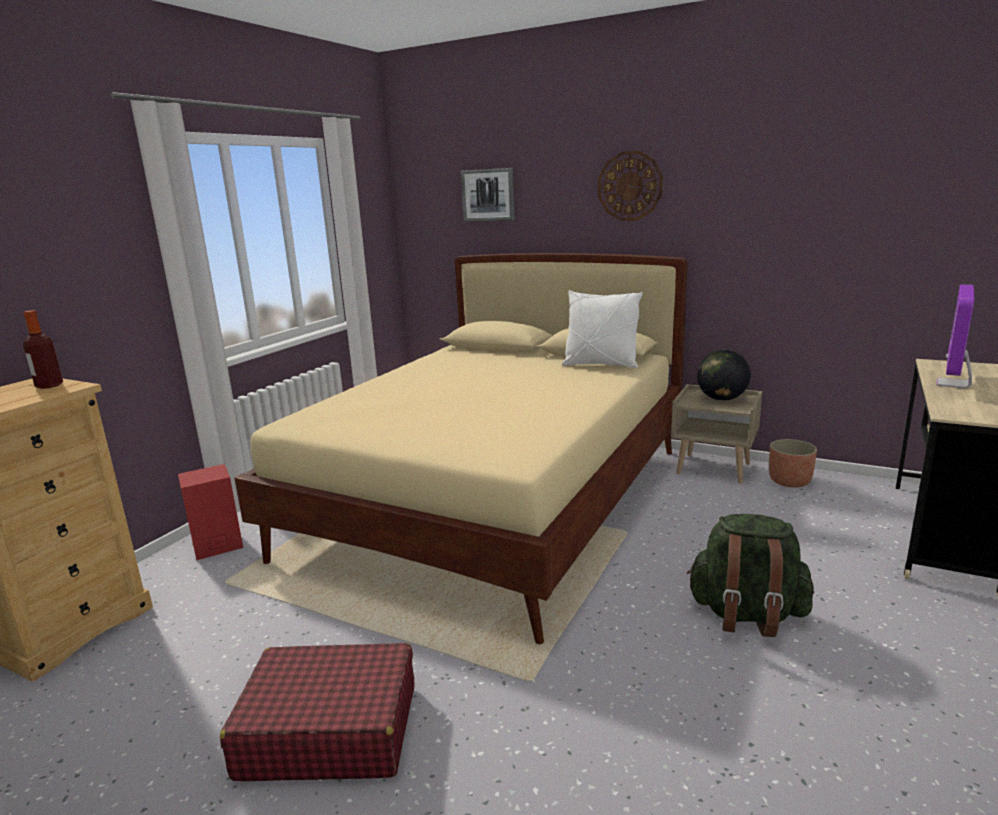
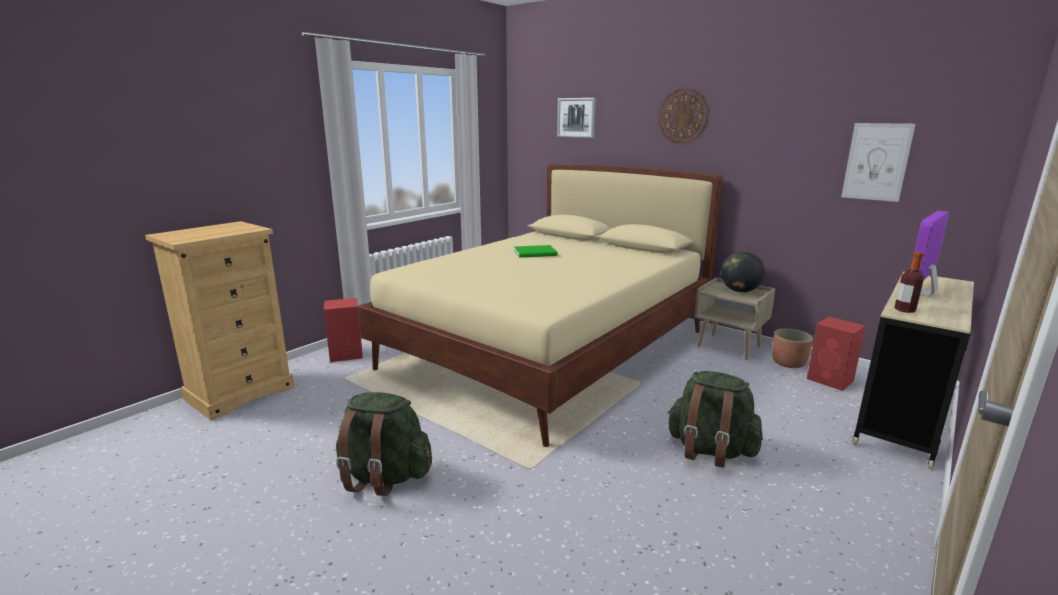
camera: 10 degrees right, 0 degrees up
(49, 385) = (241, 227): bottle -> bottle (904, 310)
(329, 730) = (384, 477): red suitcase -> green backpack
(467, 376) = (536, 253): none -> green book
(600, 365) = (641, 254): white pillow -> none
(845, 497) = (831, 380): none -> red speaker
(873, 230) = (876, 162): none -> picture

